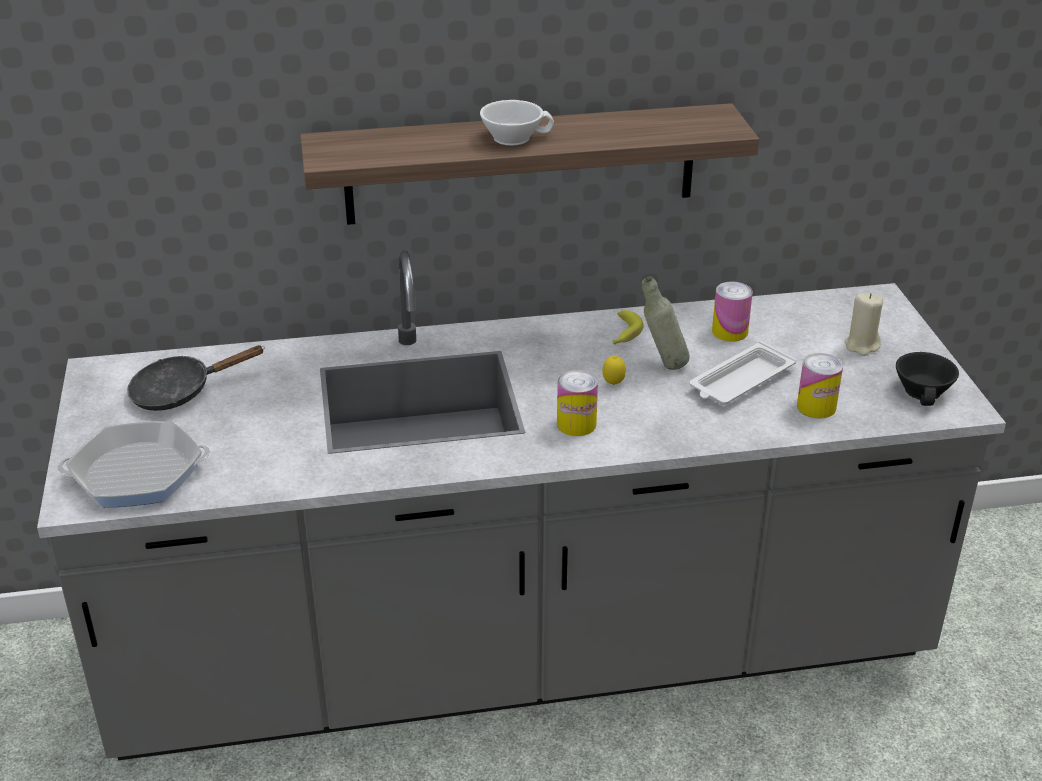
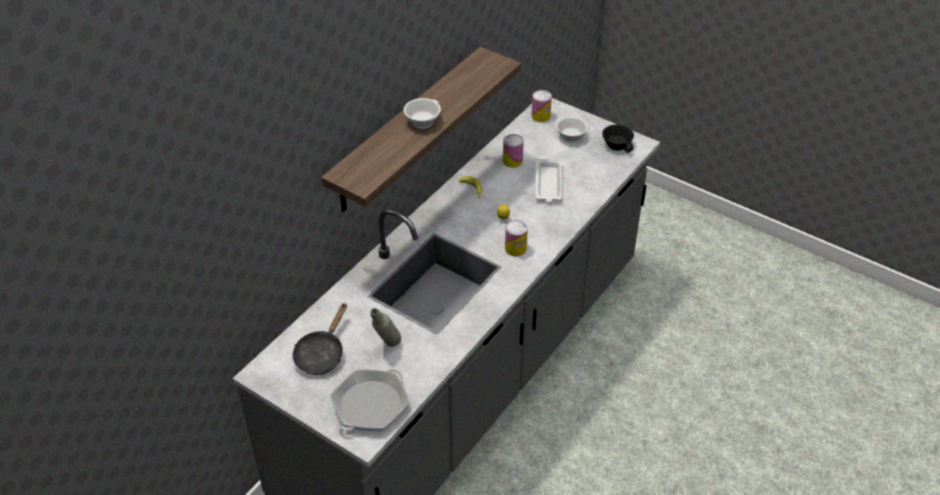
camera: 45 degrees left, 10 degrees up
(662, 366) = (510, 196): grey bottle -> grey bottle (387, 347)
(816, 407) = (590, 178): can -> can (540, 116)
(861, 345) = (570, 136): beige candle -> white cup

